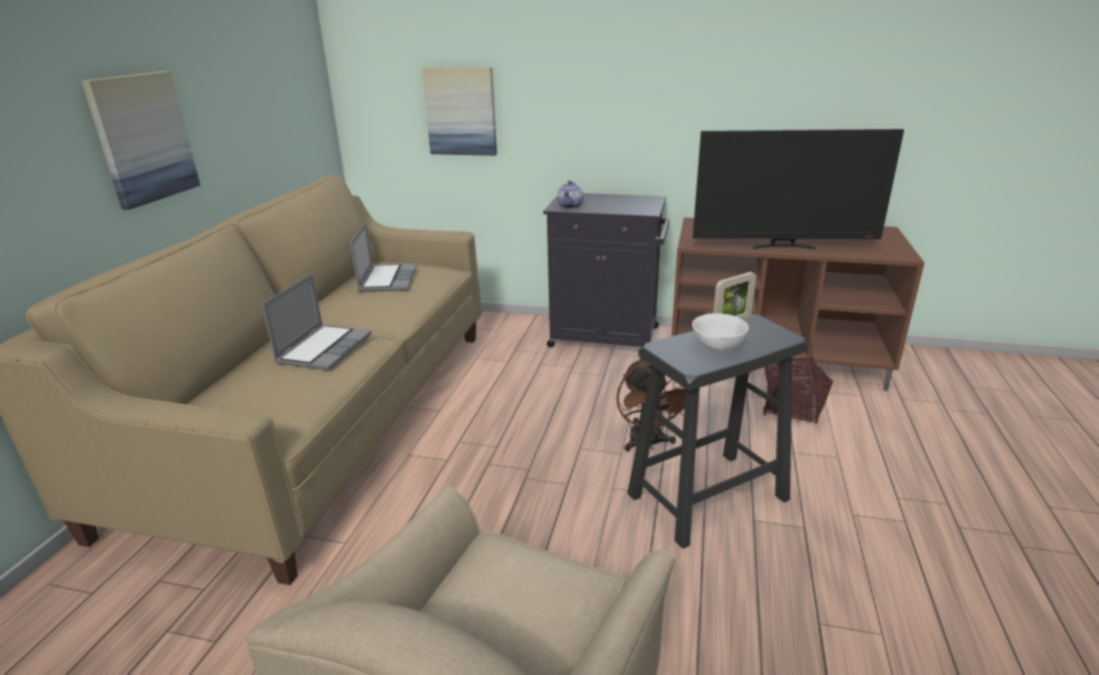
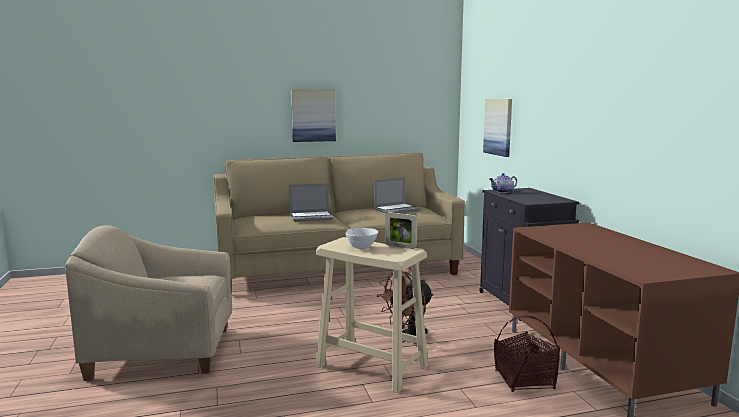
camera: 60 degrees right, 15 degrees down
(708, 496) = (372, 366): black stool -> beige stool
(783, 246) = (579, 246): television -> none

